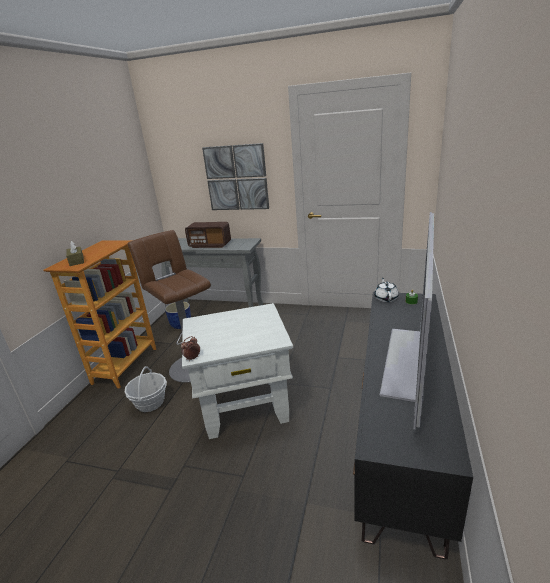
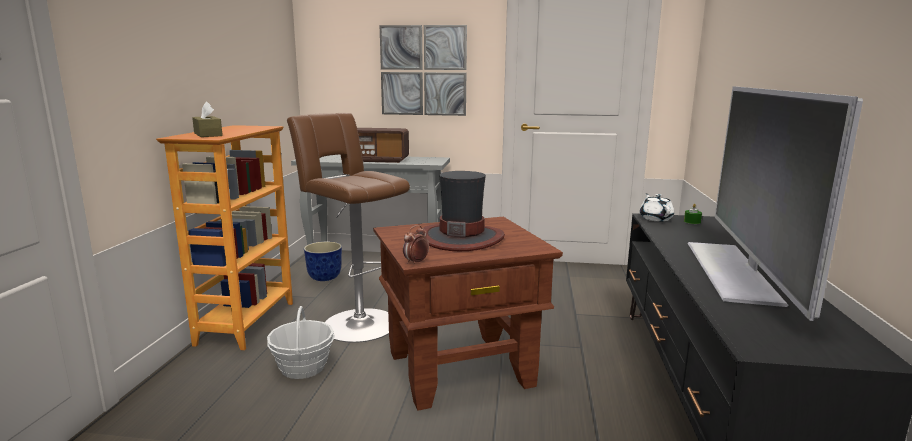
camera: 10 degrees left, 10 degrees down
(233, 330) = (461, 238): none -> hat
(245, 406) = (460, 369): white side table -> brown side table

